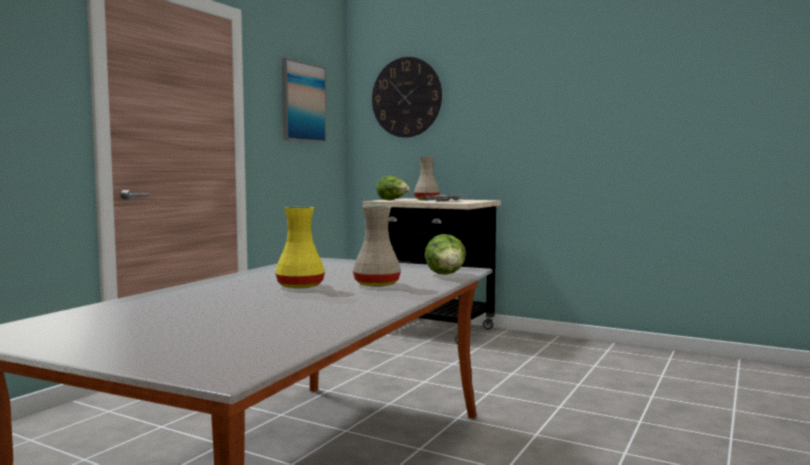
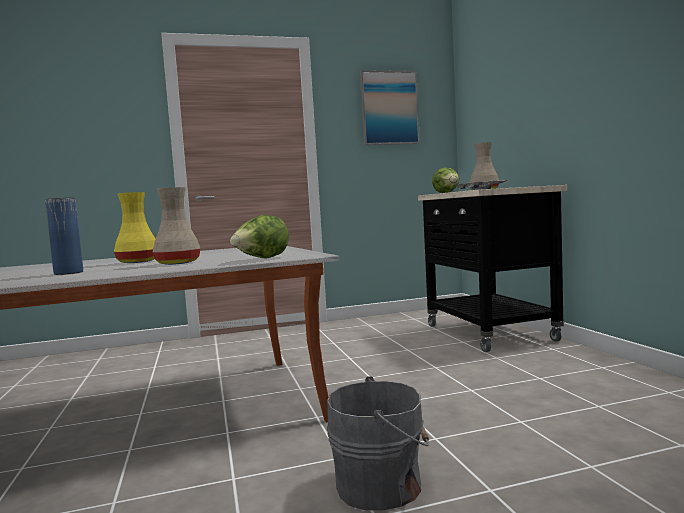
camera: 45 degrees right, 0 degrees up
(324, 303) = (68, 273): none -> blue vase
(406, 97) = (491, 83): wall clock -> none
(592, 438) = (383, 485): none -> grey bucket

